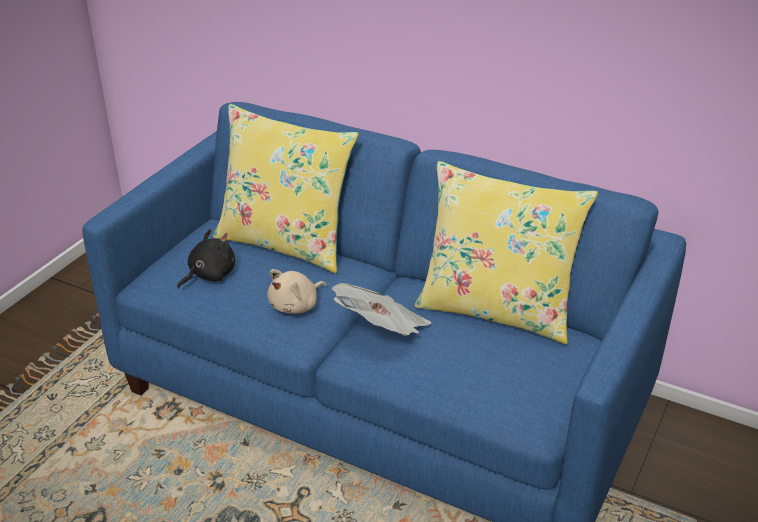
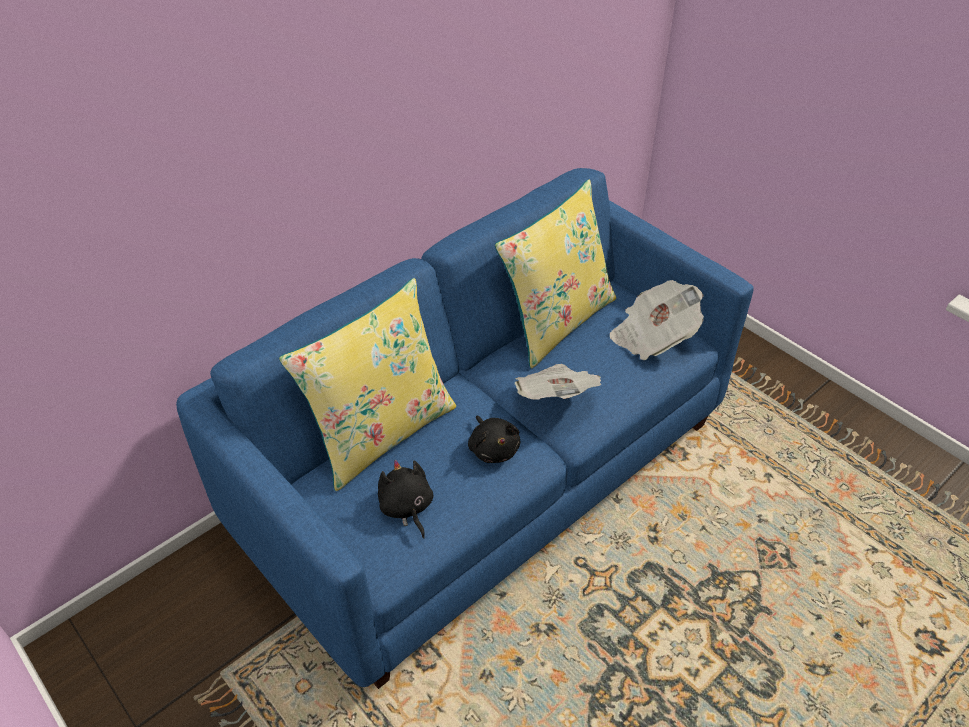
camera: 70 degrees left, 10 degrees up
(296, 306) = (493, 448): beige plush toy -> black plush toy
(521, 382) = (653, 336): none -> newspaper

